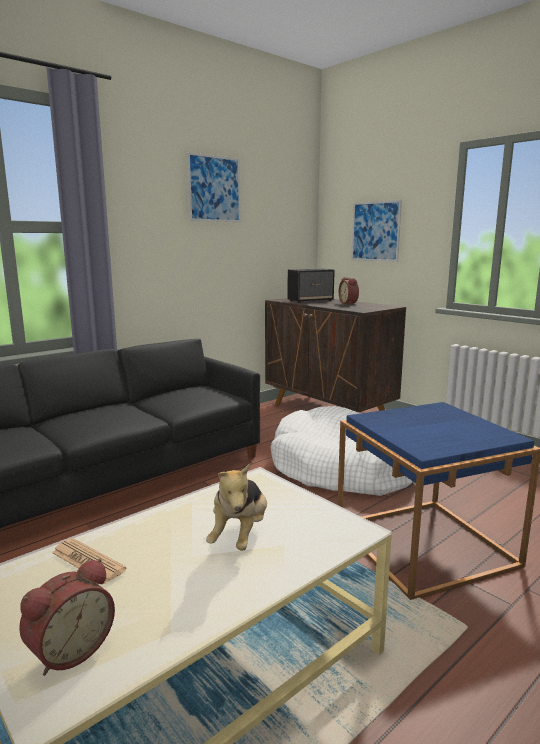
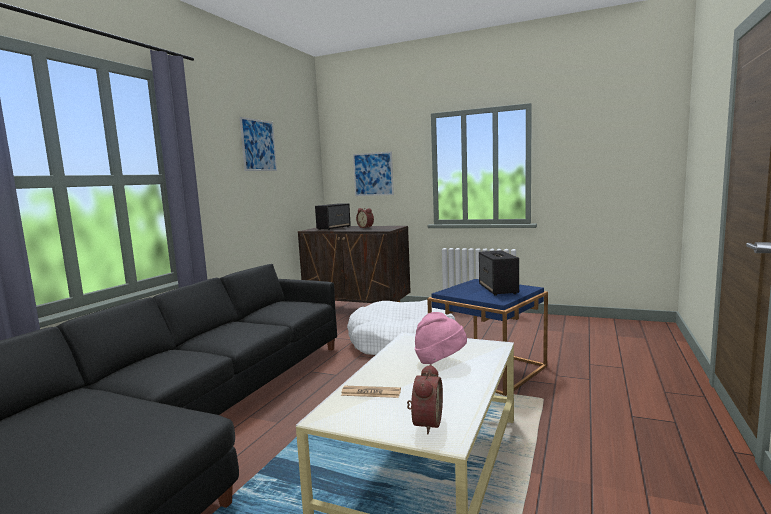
camera: 25 degrees left, 5 degrees down
(240, 535) = (440, 361): plush toy -> pink hat
(452, 429) = (498, 289): none -> speaker

